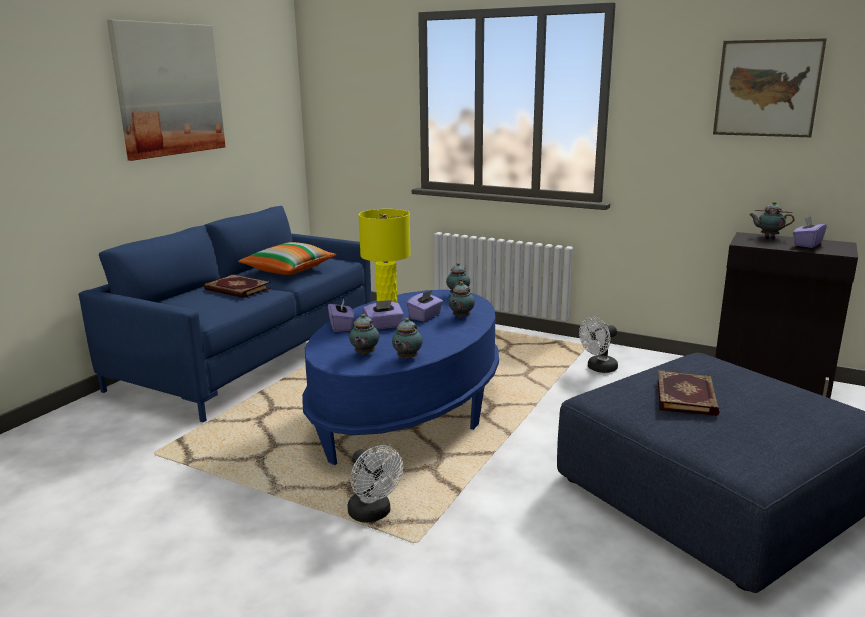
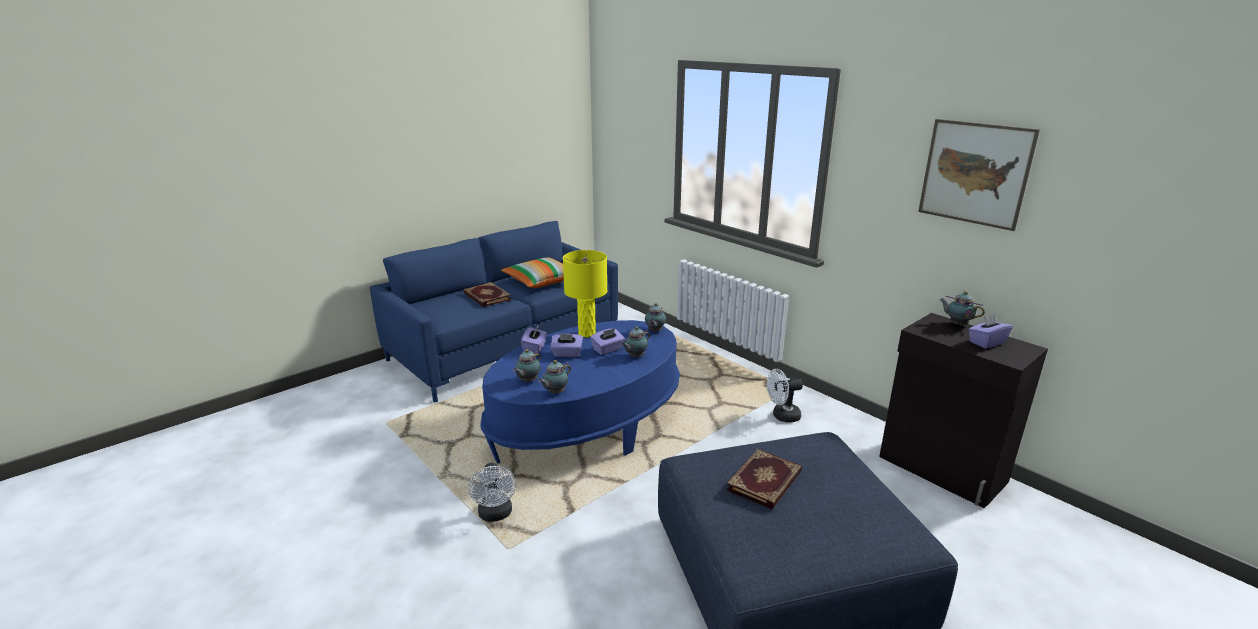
camera: 20 degrees right, 5 degrees up
(169, 89) = (458, 126): picture -> none

